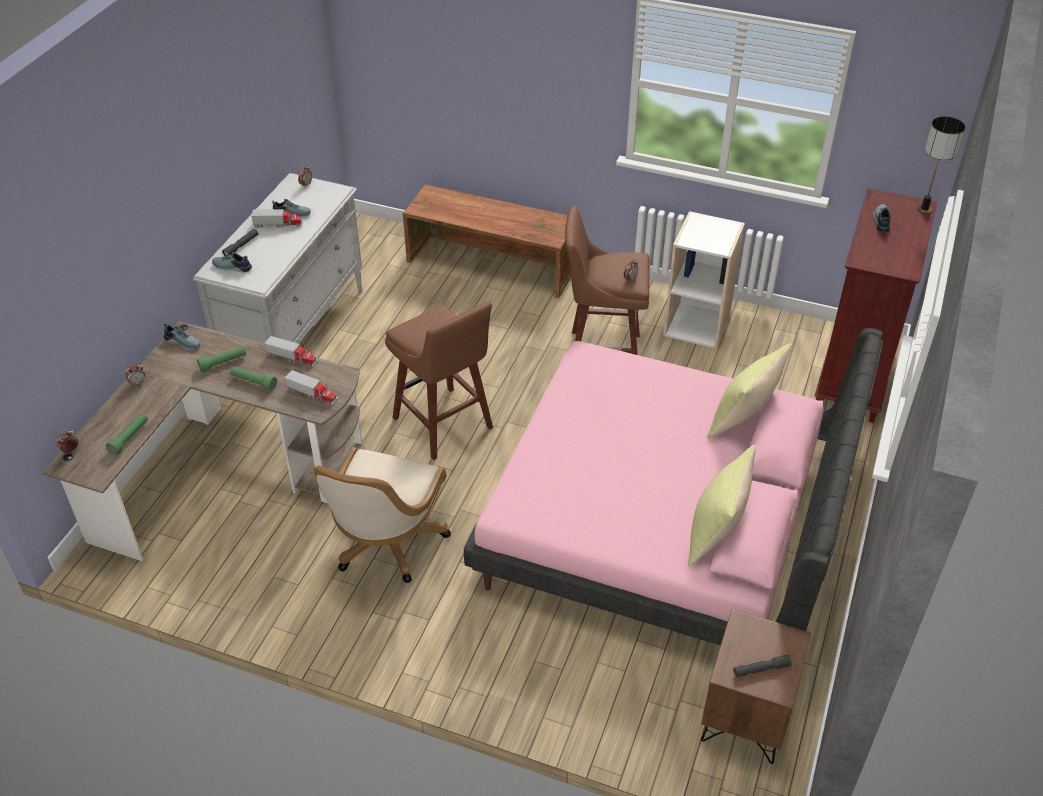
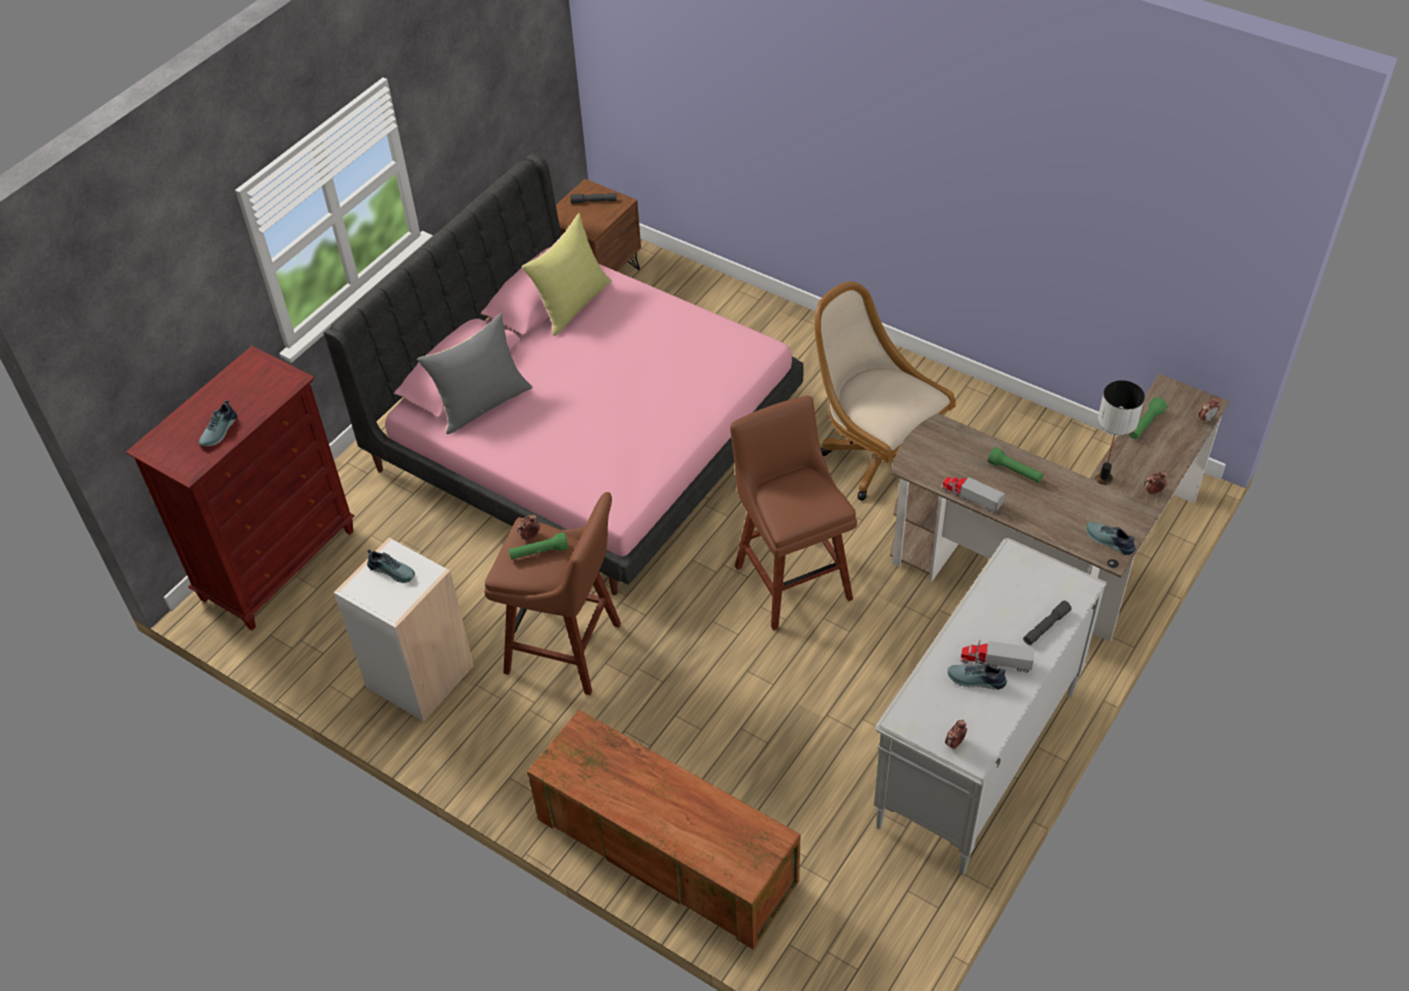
camera: 165 degrees left, 5 degrees up
(223, 363) = (1054, 502): green flashlight -> green flashlight (539, 552)
(232, 267) = (1055, 588): shoe -> shoe (392, 570)
(312, 394) = (946, 447): toy truck -> none
(386, 545) = (875, 452): office chair -> office chair turned 75 degrees counterclockwise
(743, 418) = (482, 403): yellow pillow -> grey pillow
(924, 209) = (152, 441): table lamp -> table lamp (1104, 478)

